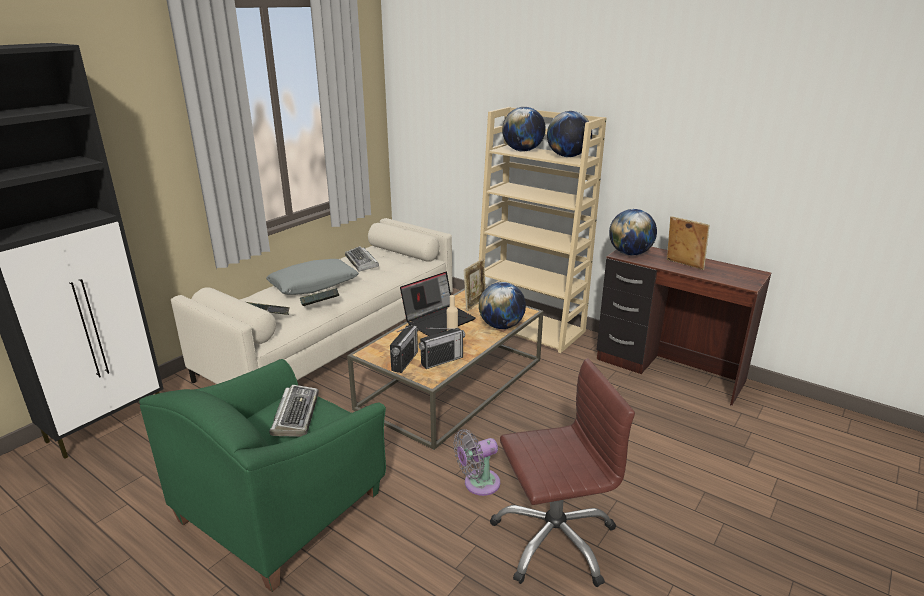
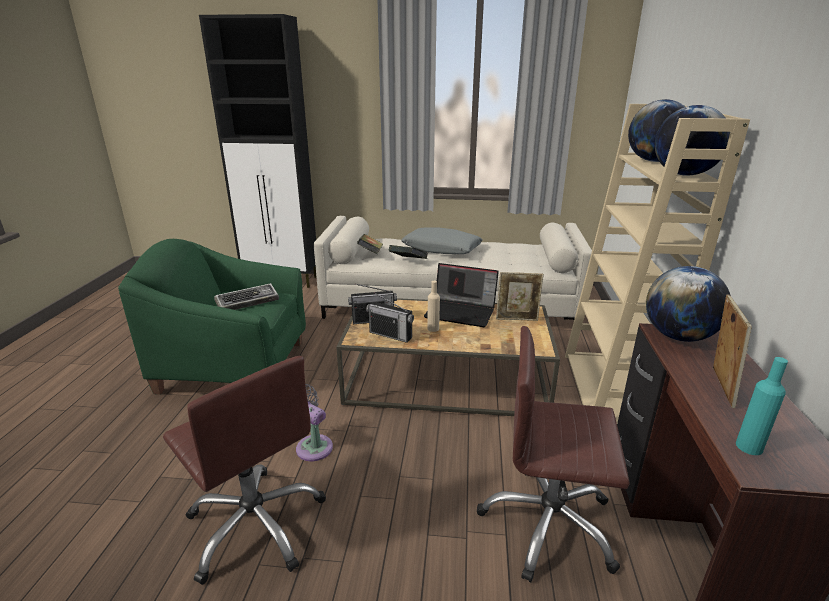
camera: 60 degrees right, 0 degrees up
(362, 262) = (505, 250): keyboard -> none
(501, 326) = (490, 344): globe -> none
(631, 403) = (548, 524): none -> brown office chair
(732, 279) = (749, 447): none -> turquoise bottle

